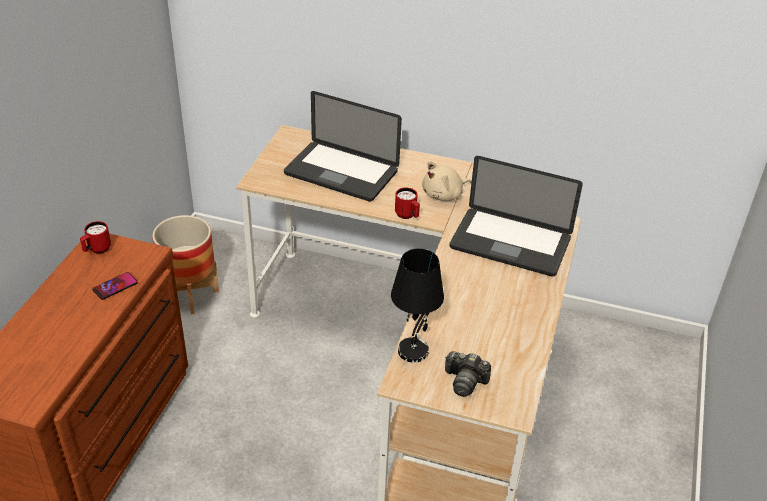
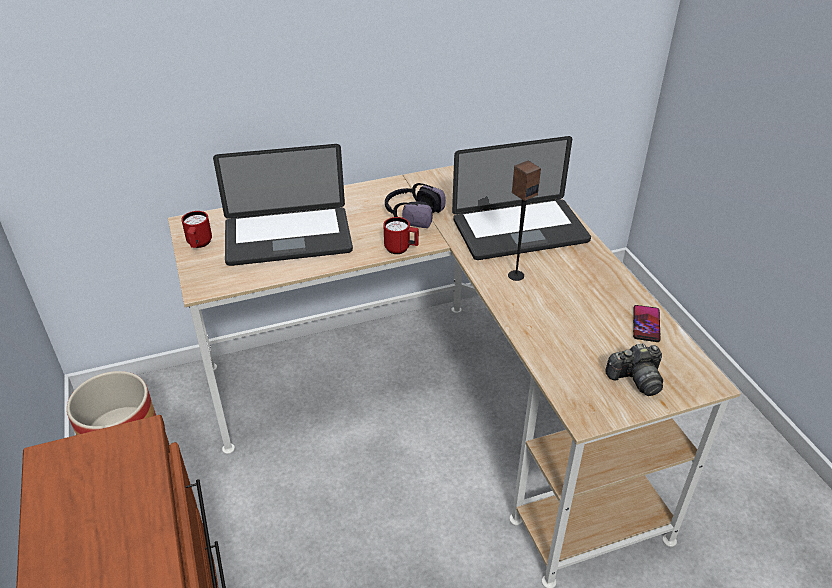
camera: 35 degrees left, 0 degrees up
(97, 250) = (60, 469): red mug -> red mug (199, 245)
(115, 286) = (133, 501): phone -> phone (646, 324)
(413, 350) = (558, 376): black table lamp -> none
(444, 195) = (412, 214): beige plush toy -> headphones
(467, 272) = (515, 275): none -> speaker

